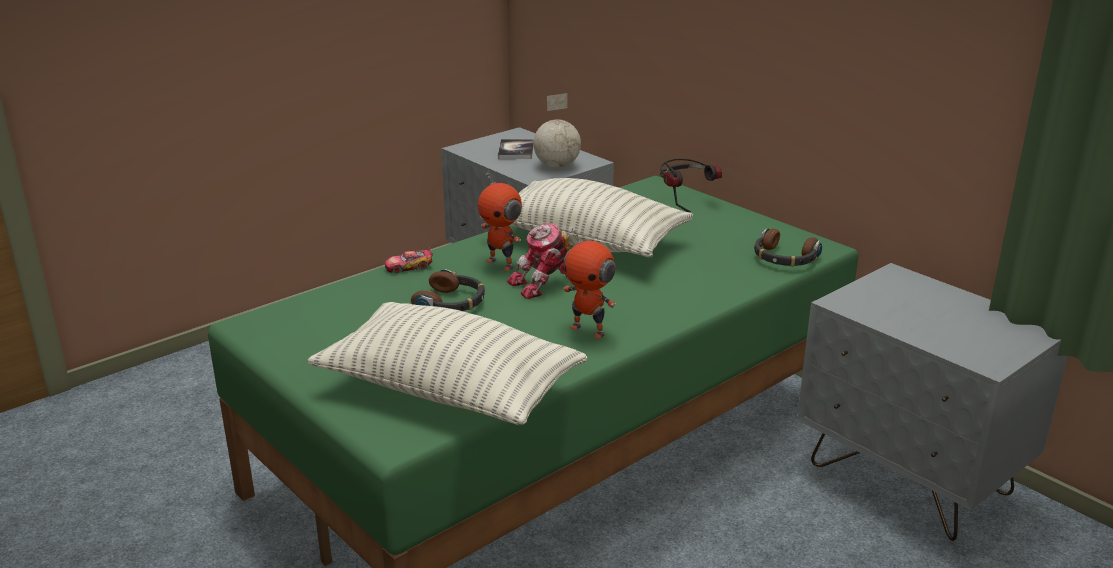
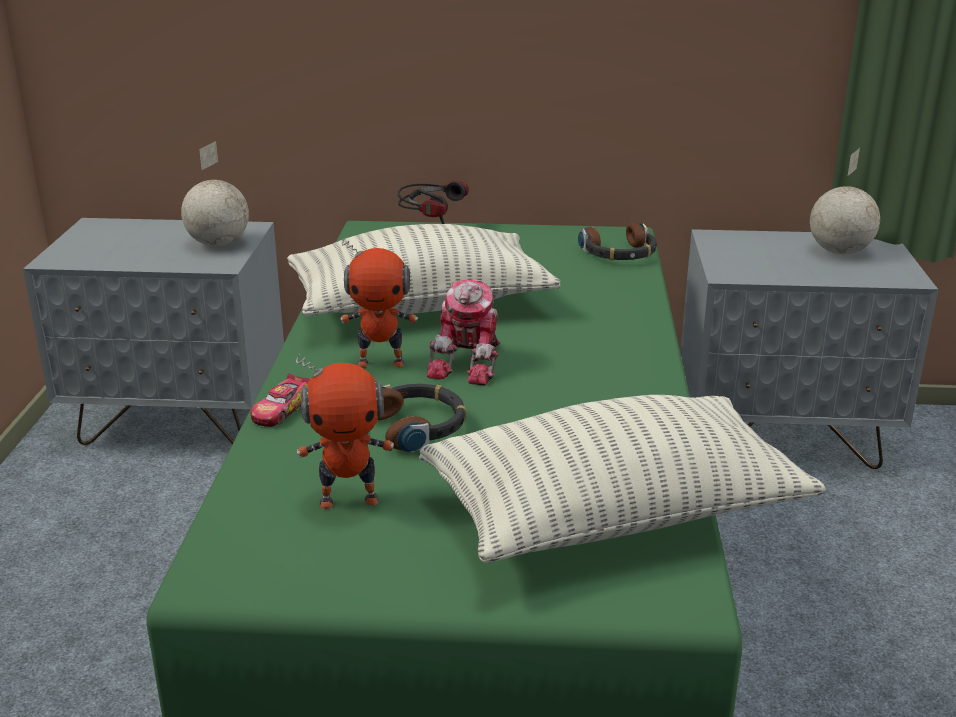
camera: 45 degrees left, 0 degrees up
(516, 150) = (133, 243): book -> none
(589, 330) = (606, 387): toy robot -> toy robot (349, 499)
(978, 323) = (838, 252): none -> globe

